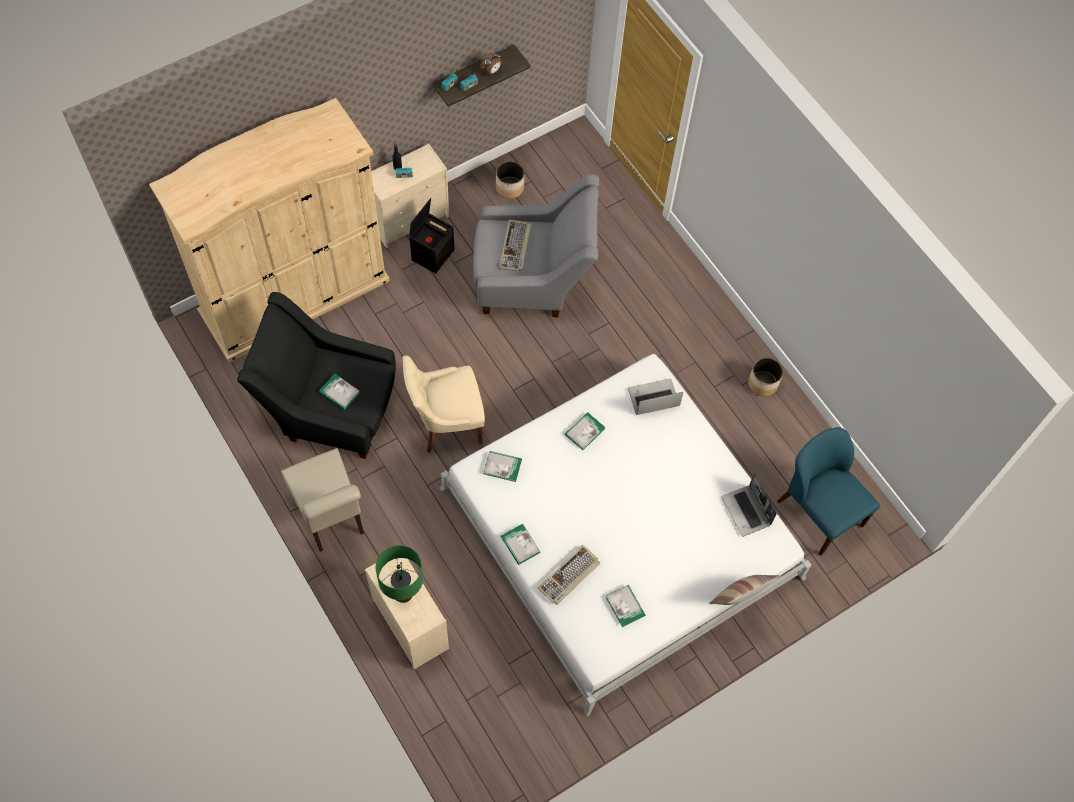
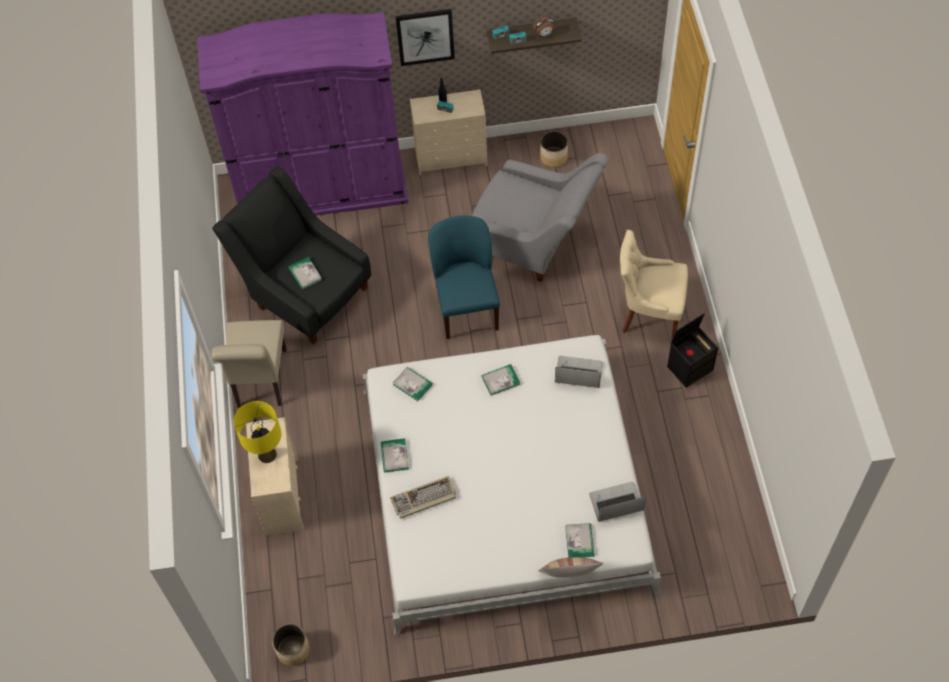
camera: 30 degrees right, 5 degrees down
(294, 295) = (321, 189): beige wardrobe -> purple wardrobe
(374, 108) = (425, 36): none -> picture
(403, 593) = (267, 454): green table lamp -> yellow table lamp
(433, 254) = (457, 192): black storage box -> black storage box (690, 367)
(446, 423) = (397, 339): beige chair -> beige chair (649, 314)
(515, 247) = (519, 202): keyboard -> none
(625, 606) = (460, 543): book -> book (579, 541)
(746, 511) = (615, 503): laptop -> laptop turned 75 degrees clockwise
(763, 383) = (705, 404): planter -> planter (293, 650)
(818, 512) = (702, 539): blue chair -> blue chair (466, 306)

